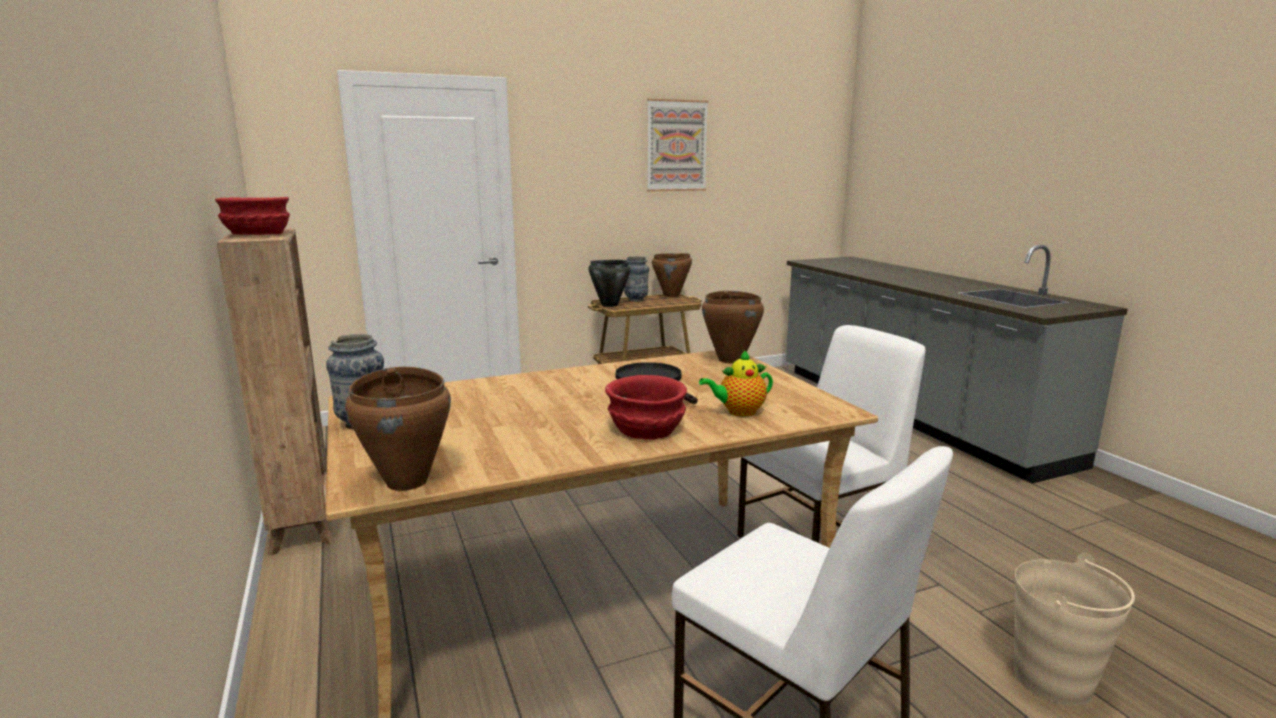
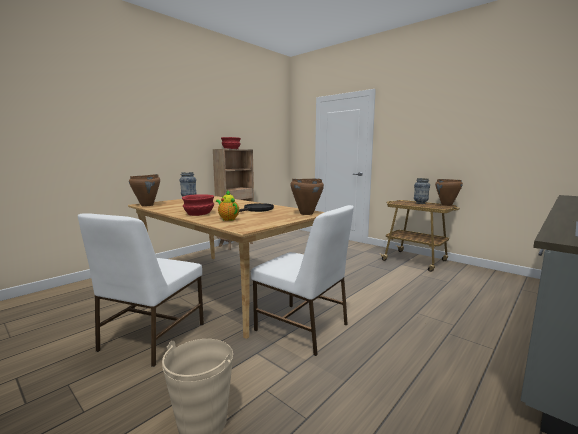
camera: 65 degrees right, 5 degrees down
(609, 305) = (397, 201): black cooking pot -> none
(676, 146) = (471, 112): picture -> none

